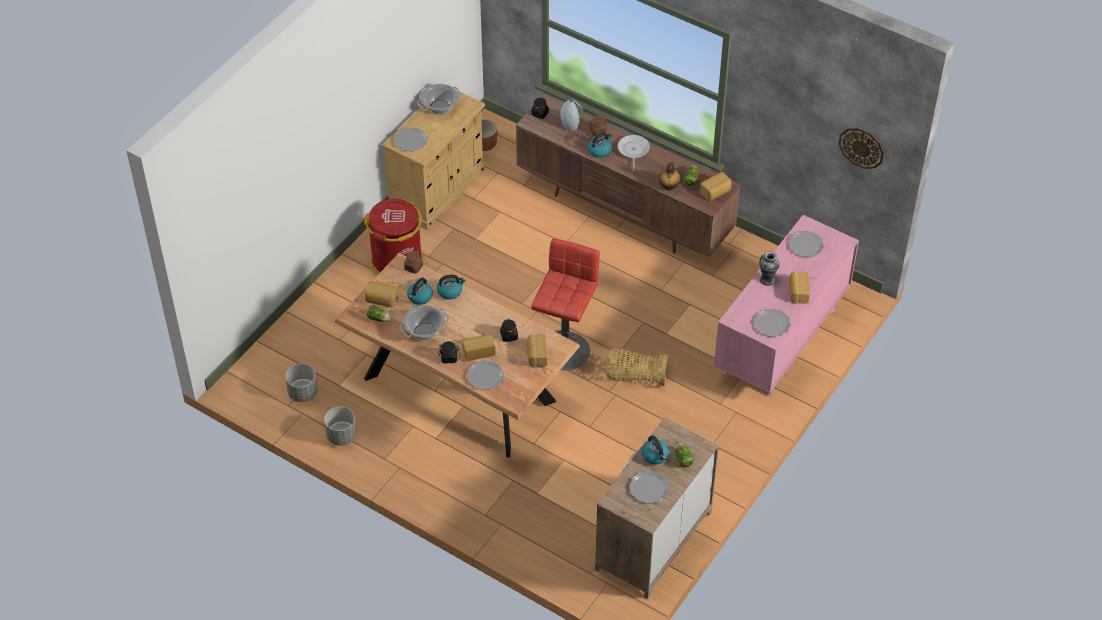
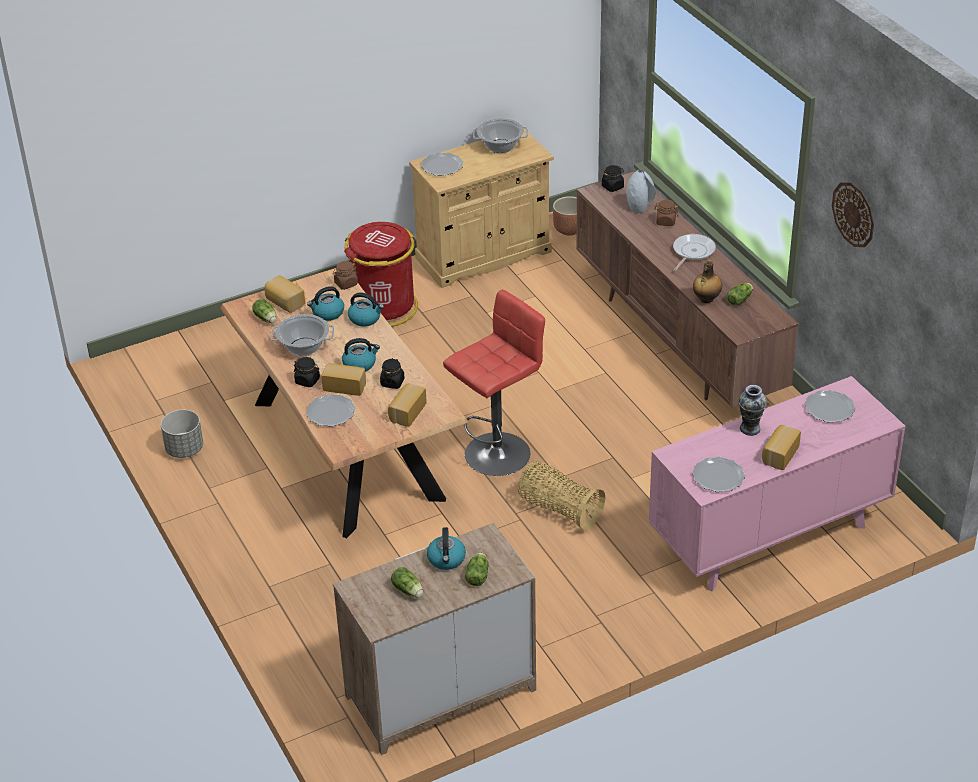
camera: 30 degrees right, 10 degrees down
(302, 393) = (181, 394): grey planter -> none
(599, 150) = (652, 240): kettle -> kettle (360, 364)
(648, 488) = (408, 591): plate -> lettuce
(715, 192) = (760, 322): bread -> none
(861, 147) = (933, 290): wall clock -> wall clock (853, 214)

